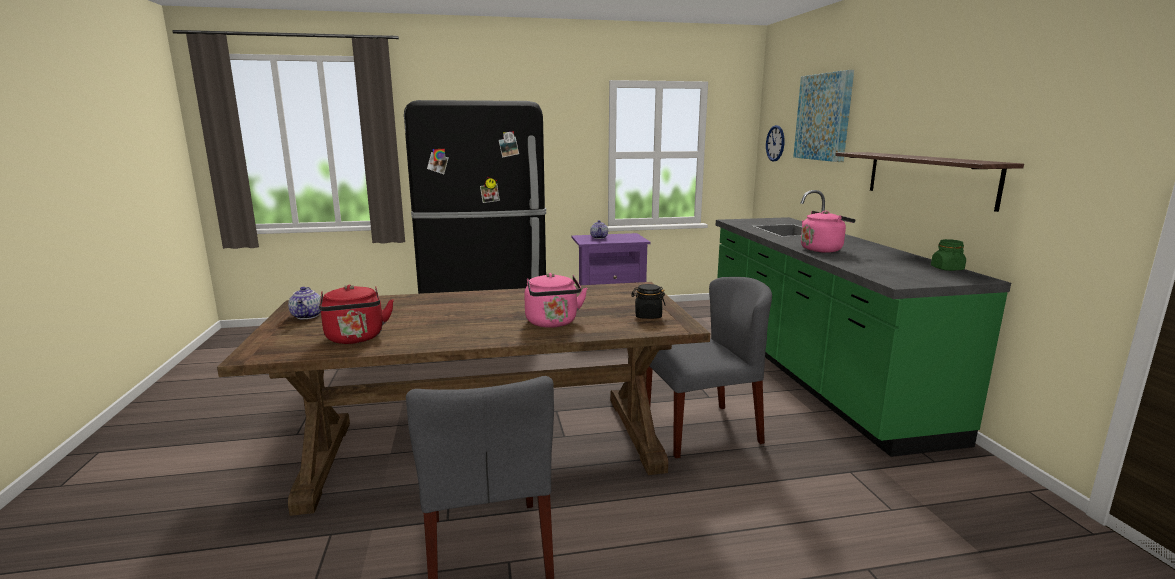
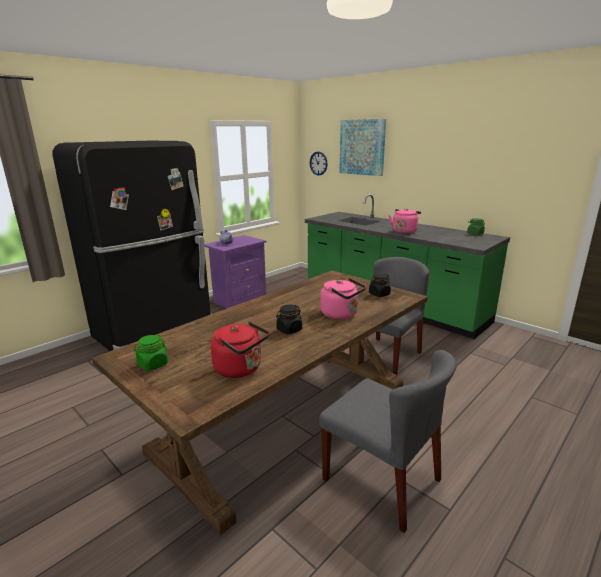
camera: 35 degrees left, 5 degrees up
(308, 316) = (152, 365): teapot -> green jar
(468, 322) = (289, 330): none -> black jar
(929, 178) = (450, 184): shelf -> none

